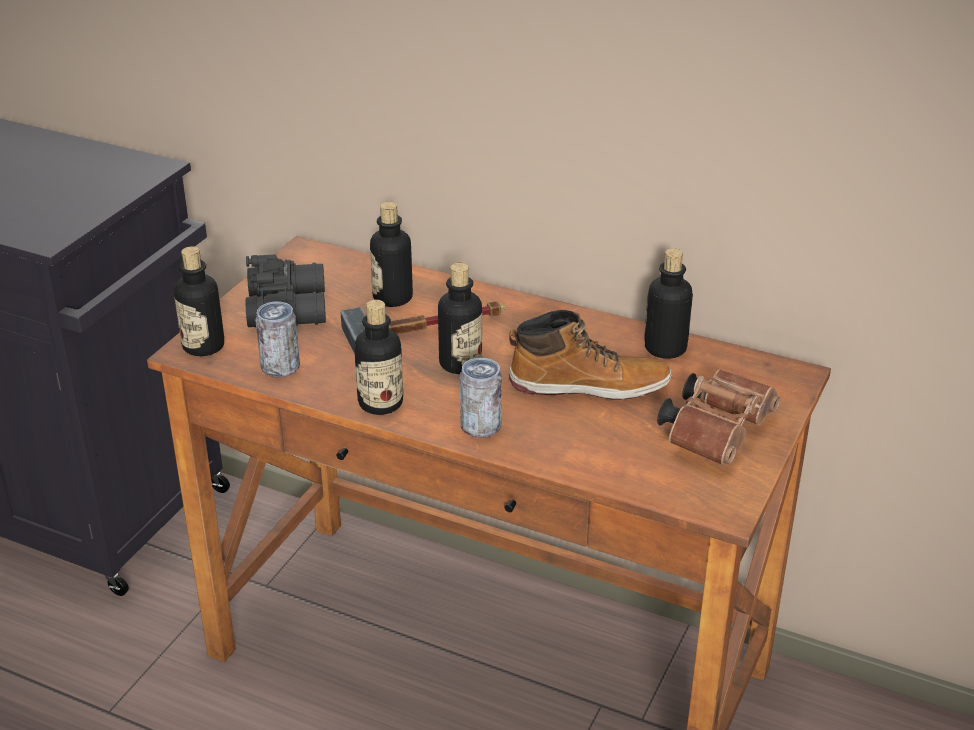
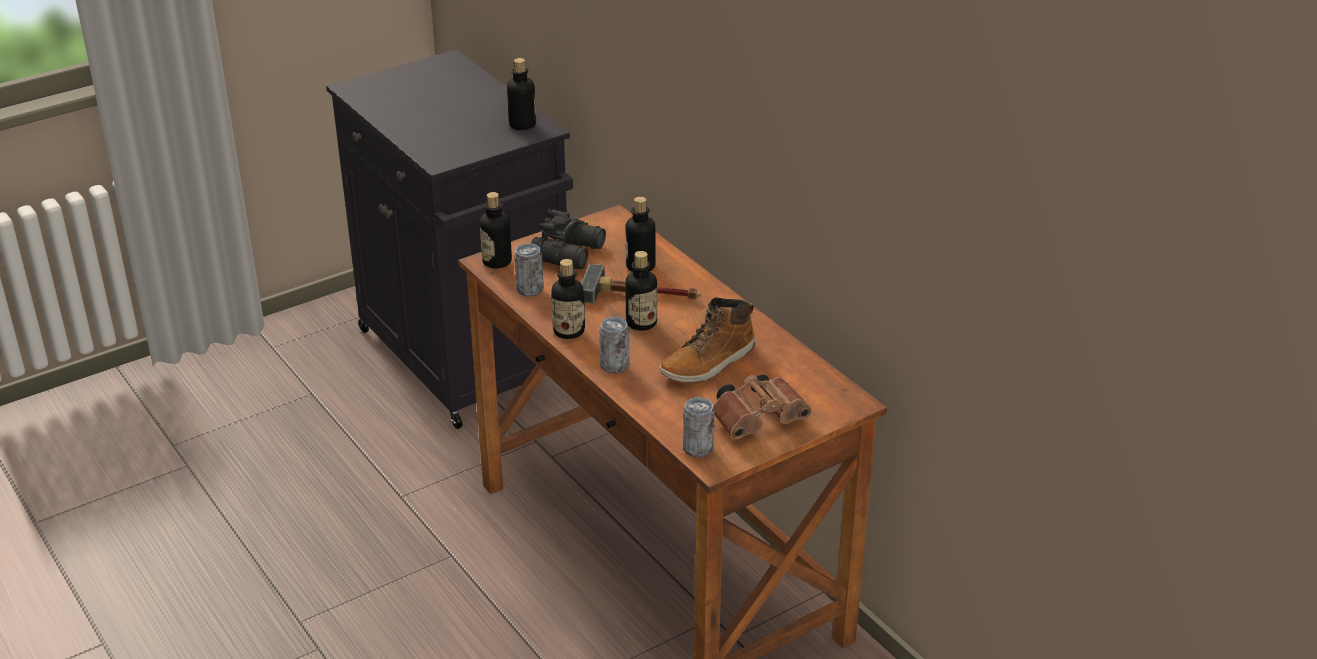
camera: 30 degrees right, 0 degrees up
(588, 385) = (709, 363): boot -> boot turned 105 degrees clockwise
(665, 348) = (785, 356): bottle -> bottle (522, 125)
(686, 495) = (698, 449): none -> can

